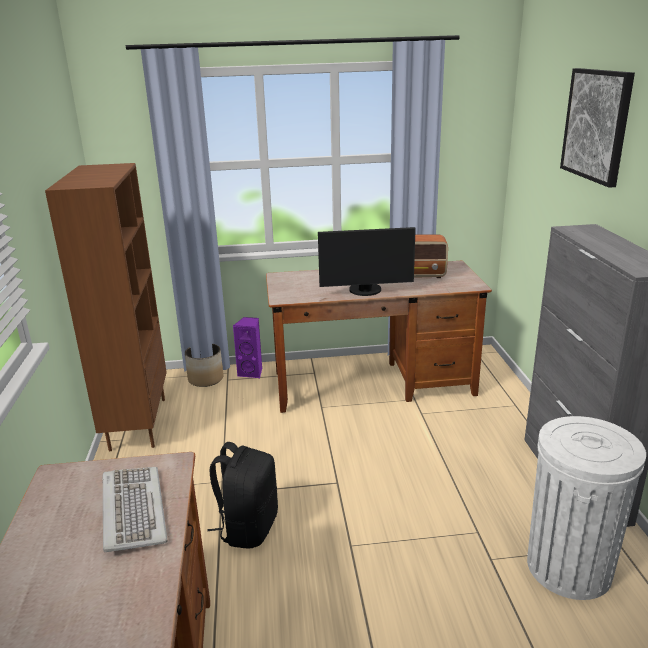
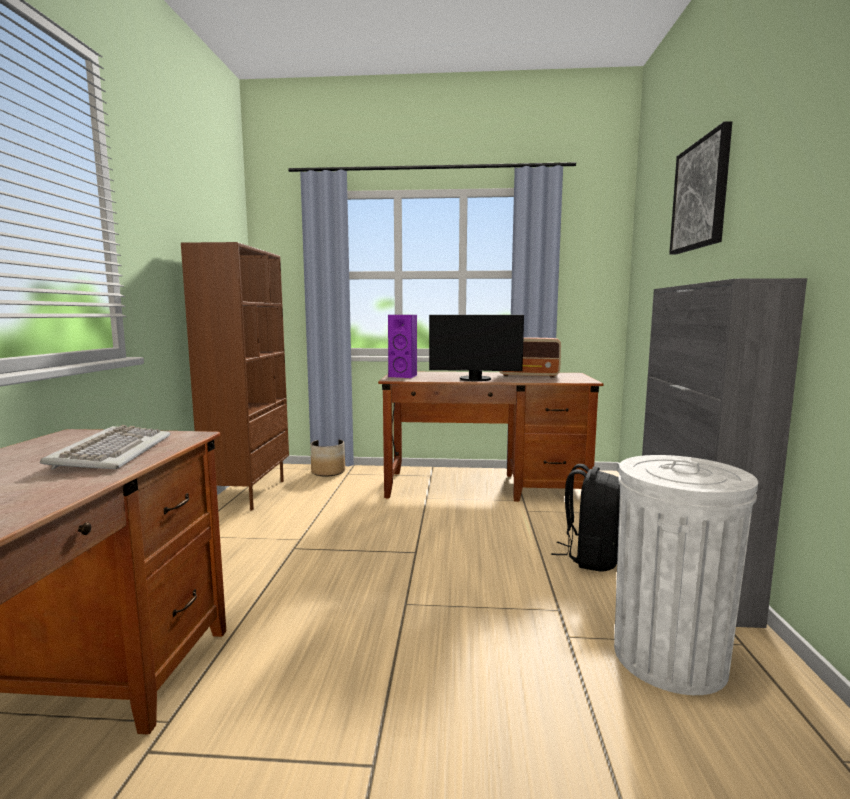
camera: 10 degrees right, 15 degrees down
(248, 527) = (304, 576): black backpack -> black backpack (591, 558)
(252, 372) = (372, 471): purple speaker -> purple speaker (405, 376)

